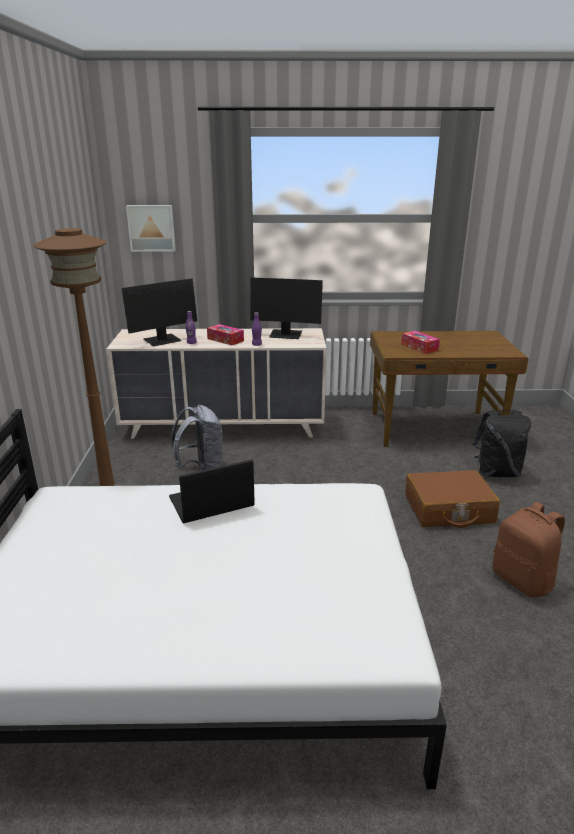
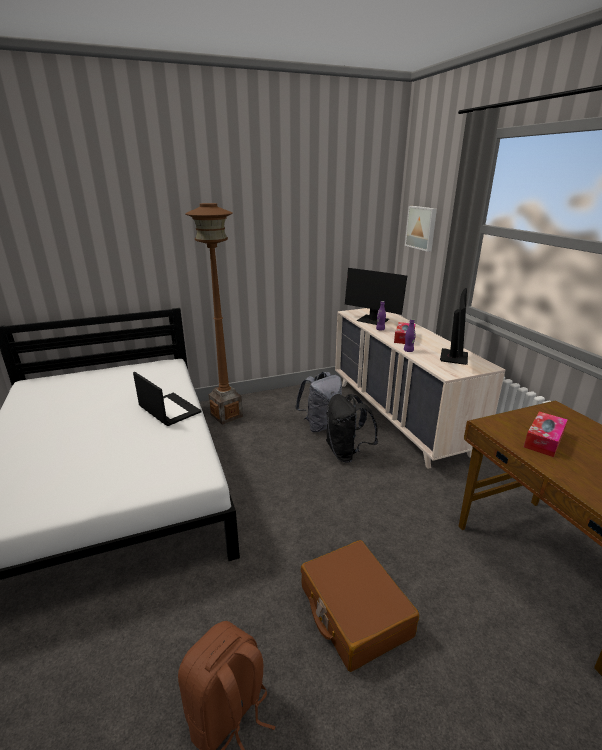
camera: 70 degrees right, 0 degrees up
(286, 335) = (454, 357): monitor -> monitor turned 150 degrees counterclockwise
(496, 472) = (496, 668): black backpack -> black backpack (347, 453)

